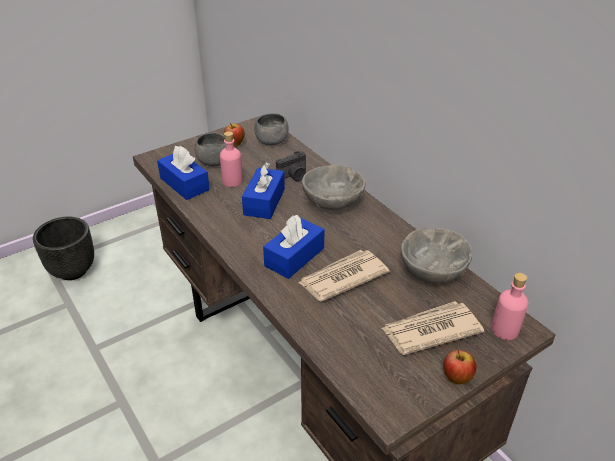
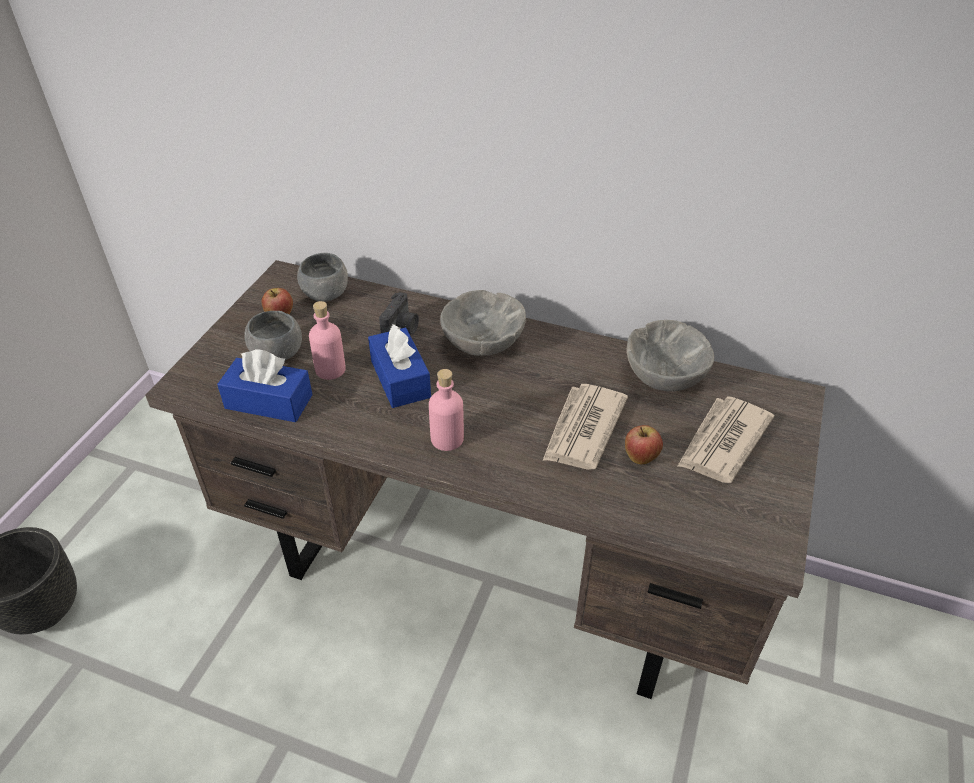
camera: 35 degrees left, 5 degrees up
(294, 257) = (507, 431): blue tissue box -> none
(456, 378) = (792, 479): apple -> apple (640, 458)
(505, 330) = (783, 405): pink bottle -> pink bottle (447, 439)

